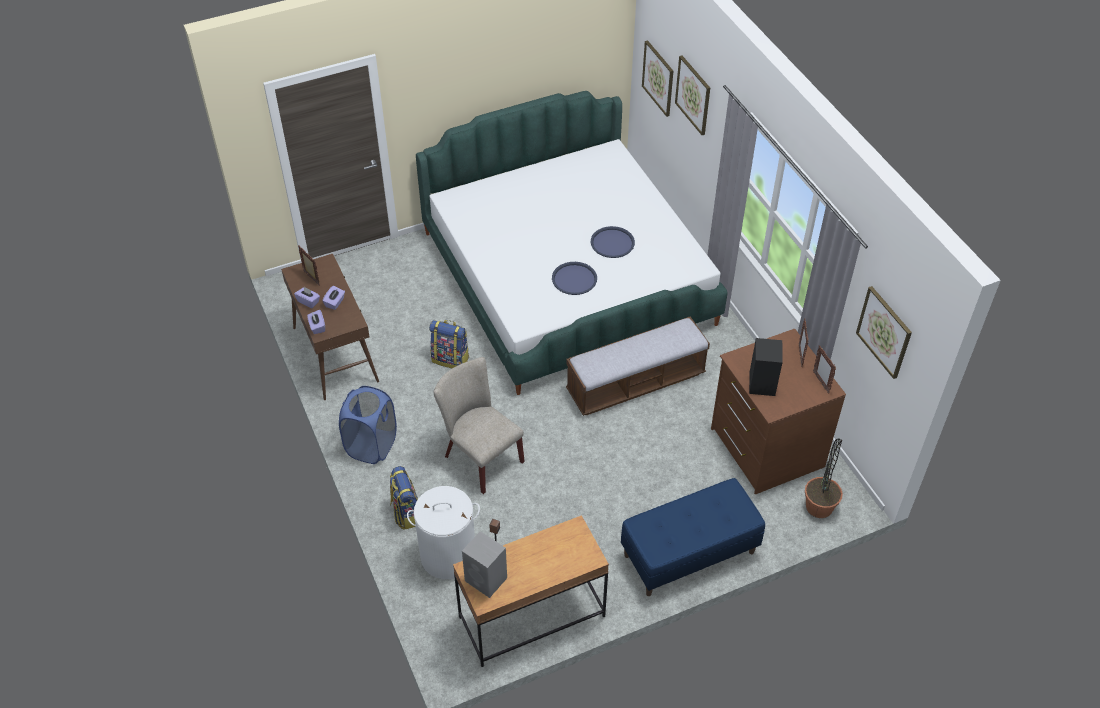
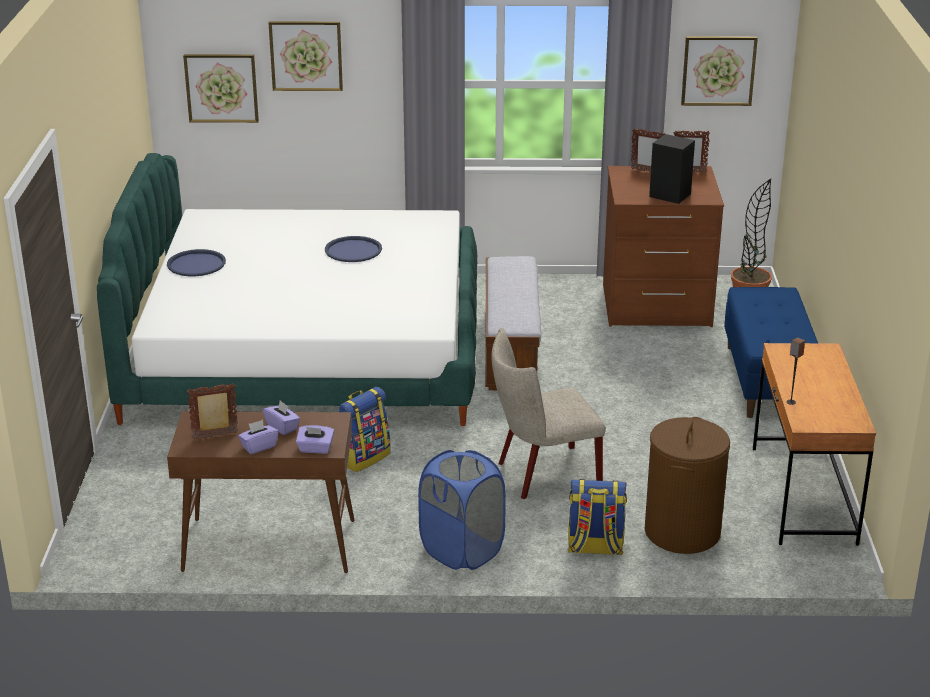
camera: 65 degrees left, 20 degrees down
(448, 555) = (682, 531): white laundry basket -> brown laundry basket
(486, 580) = (826, 416): grey speaker -> none
(574, 279) = (388, 283): blue tray -> blue tray (196, 264)

